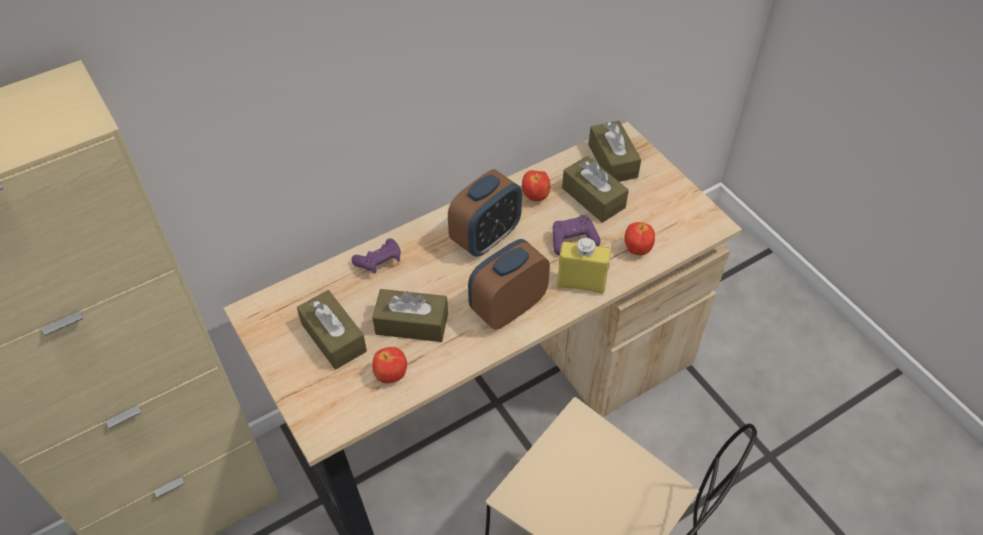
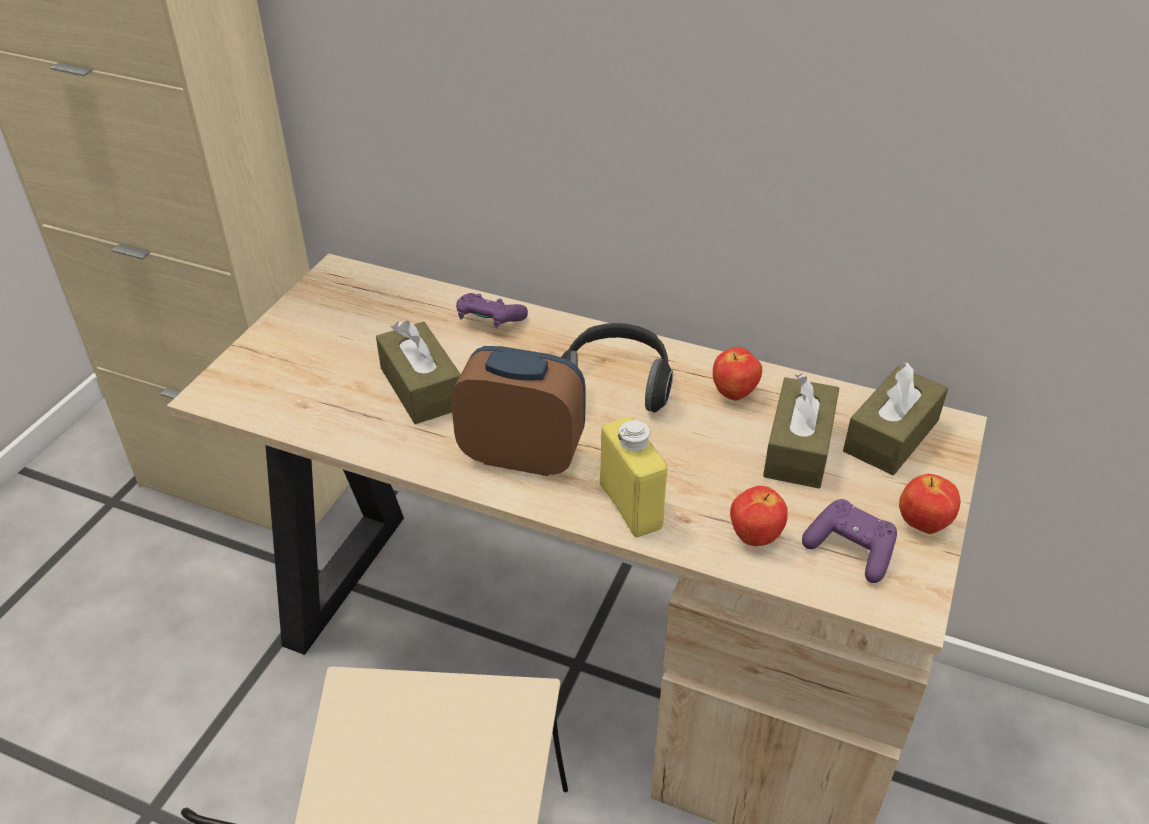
camera: 55 degrees right, 10 degrees down
(333, 337) = (350, 341): brown tissue box -> none
(391, 376) = (330, 408): apple -> apple (922, 525)
(486, 237) = (616, 384): alarm clock -> headphones
(573, 240) = (698, 463): purple game controller -> purple game controller (850, 550)

